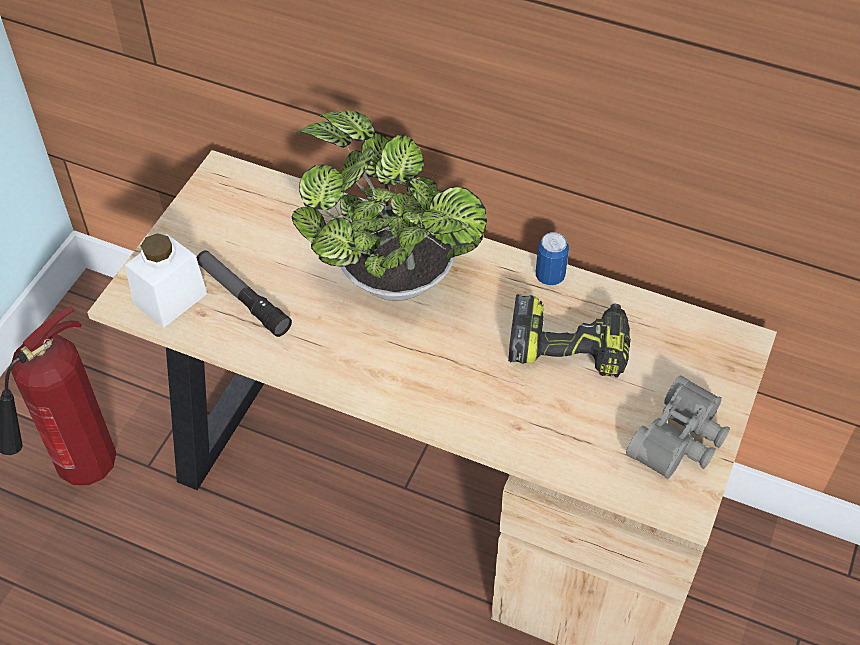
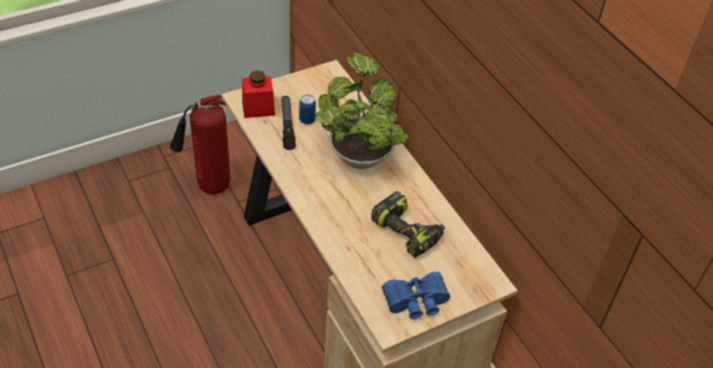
camera: 35 degrees right, 5 degrees down
(170, 298) = (258, 108): white jar -> red jar
(550, 277) = (431, 199): can -> can (307, 120)
(682, 441) = (416, 303): grey binoculars -> blue binoculars

